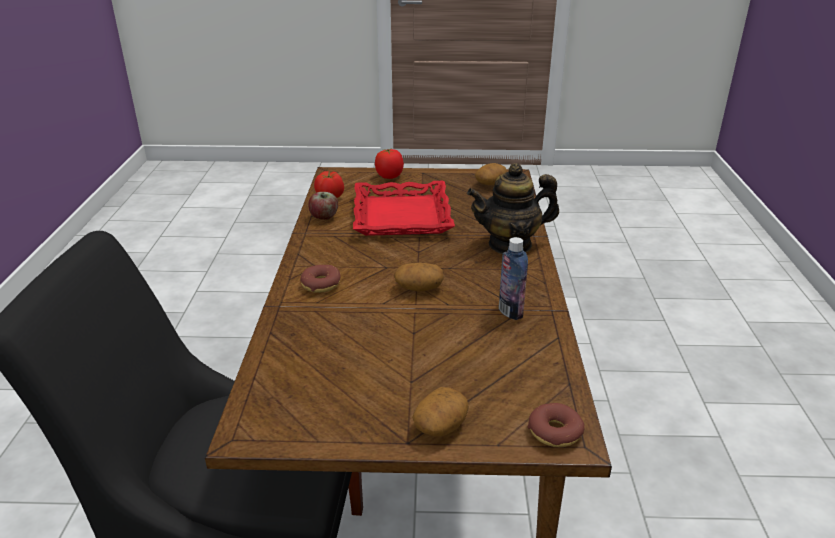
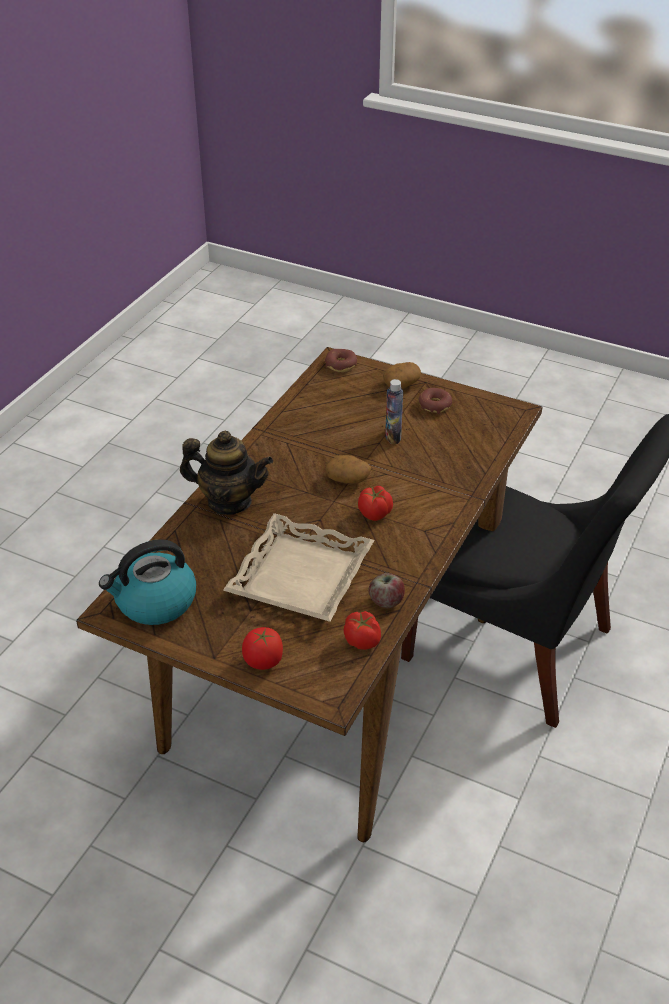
camera: 155 degrees left, 10 degrees up
(321, 284) = (428, 507): donut -> donut (435, 405)
(370, 267) = (375, 514): none -> tomato
(400, 216) = (301, 576): red tray -> beige tray
(490, 184) = (155, 602): potato -> kettle
(510, 312) = (295, 438): bottle -> bottle (393, 436)

